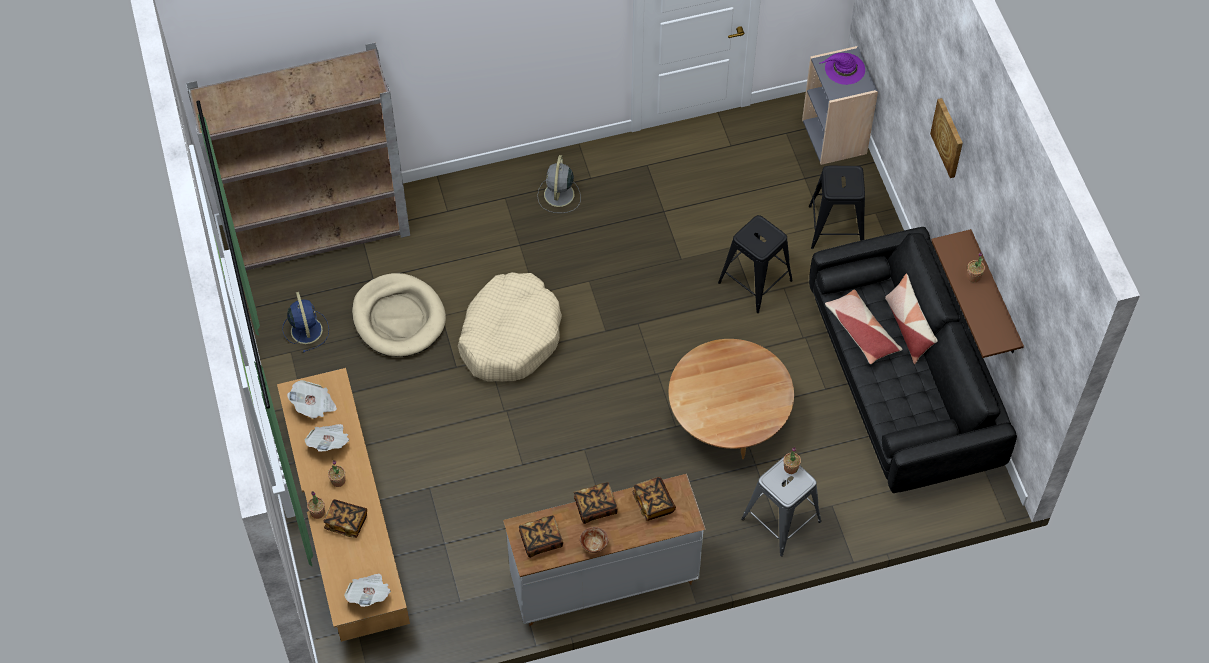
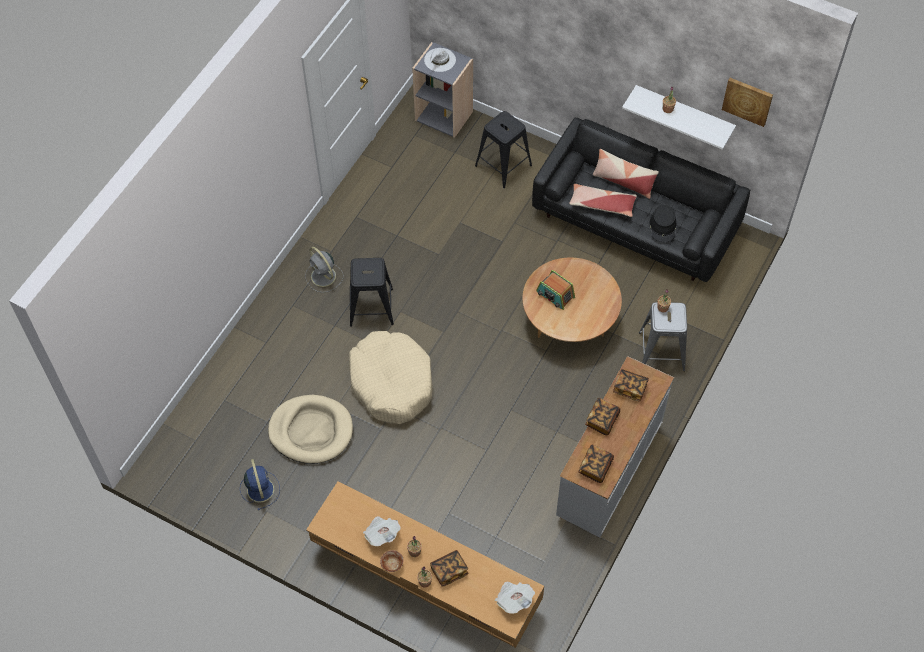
camera: 45 degrees left, 0 degrees up
(306, 329) = (260, 488): blue fan -> blue fan turned 45 degrees clockwise
(314, 406) = (345, 521): newspaper -> none
(317, 231) = (196, 423): brown bookcase -> none
(593, 545) = (627, 442): bowl -> bowl (392, 565)
(719, 375) = (555, 295): none -> radio
(755, 281) = (495, 232): black stool -> black stool (371, 307)
(844, 69) = (439, 60): purple hat -> white hat
(895, 400) = (663, 226): none -> black hat
(948, 137) = (582, 37): picture -> picture (747, 100)
(994, 295) = (684, 113): brown shelf -> white shelf

